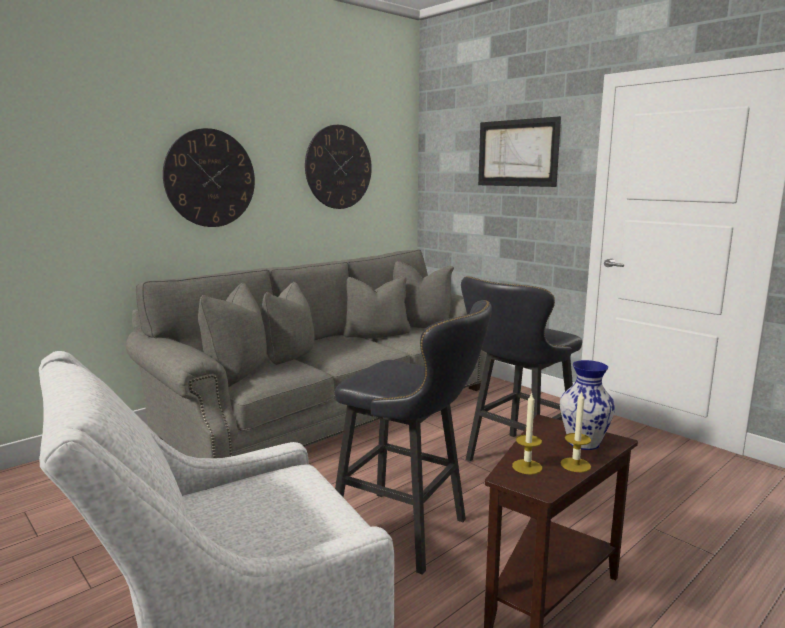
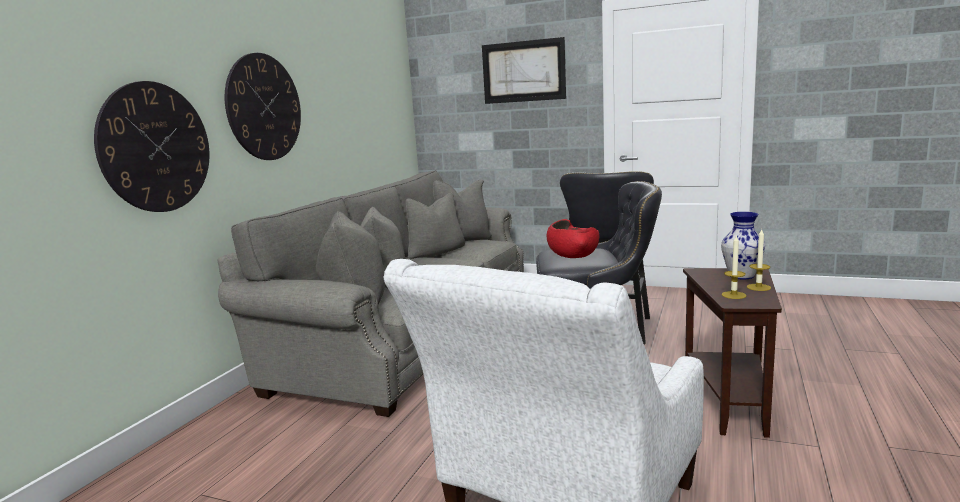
camera: 25 degrees left, 0 degrees up
(338, 167) = (359, 93): wall clock -> wall clock (155, 147)
(396, 370) = (572, 254): none -> red bowl

